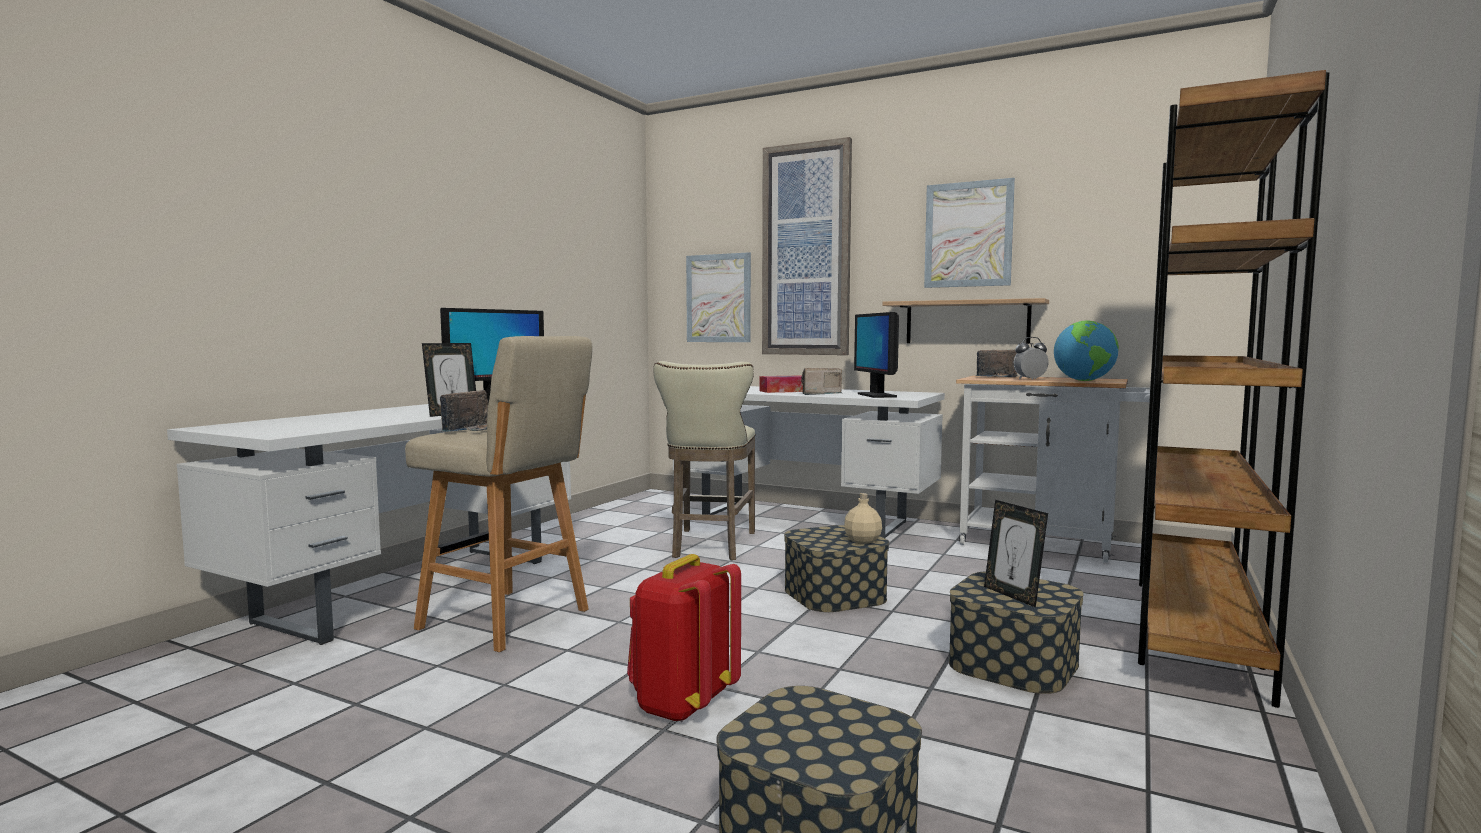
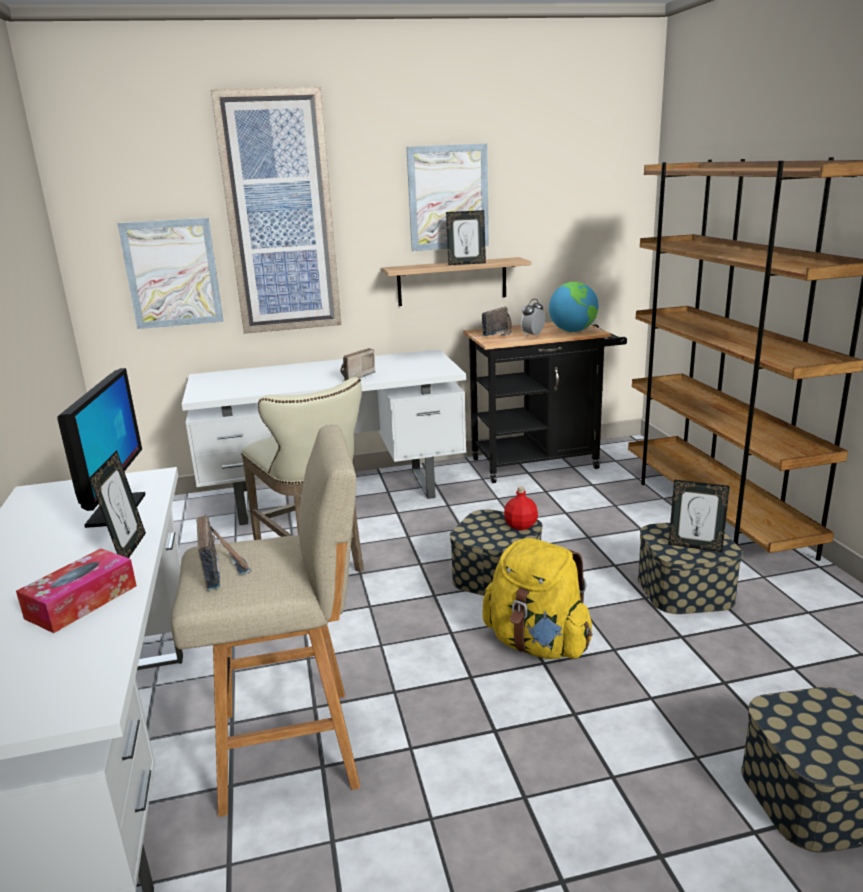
camera: 40 degrees left, 15 degrees up
(682, 704) = (585, 746): red backpack -> none
(778, 640) = (537, 644): none -> yellow backpack
(783, 391) = (306, 377): tissue box -> tissue box (82, 602)
(863, 540) = (521, 525): beige bottle -> red bottle
(876, 395) = (410, 369): monitor -> none
(972, 299) = (466, 263): none -> picture frame
(1047, 544) = (542, 462): white cart -> black cart

